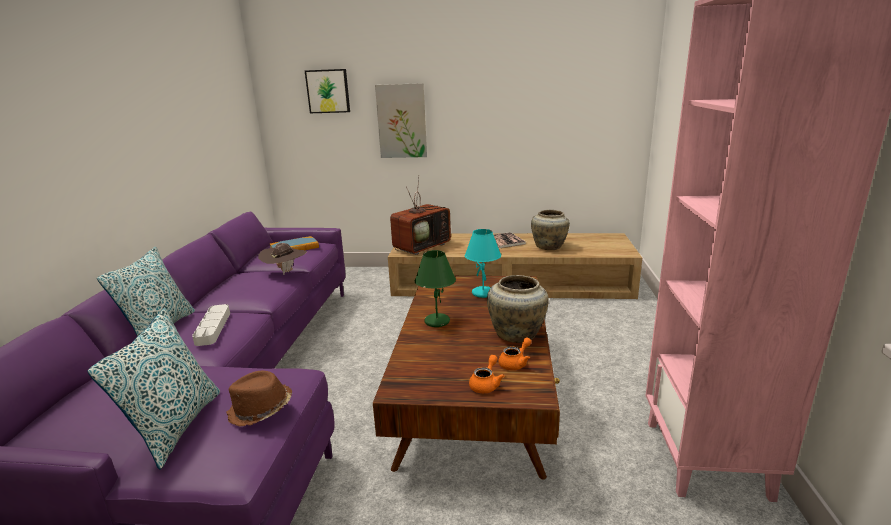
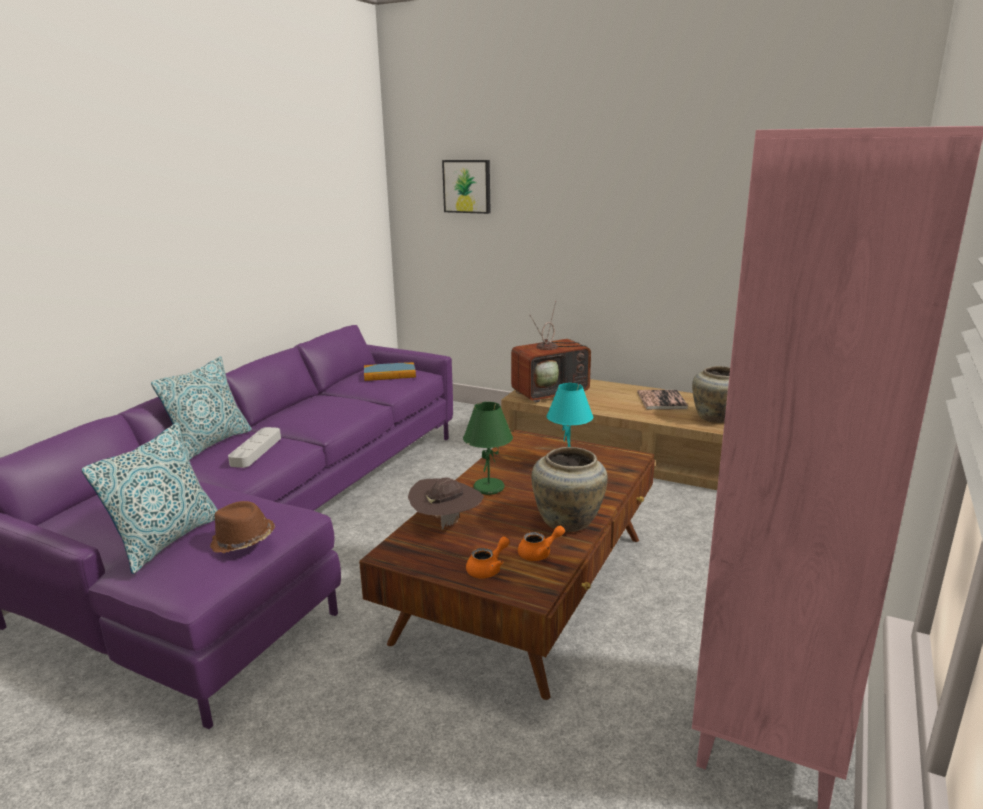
camera: 20 degrees right, 0 degrees up
(285, 272) = (363, 401): brown hat -> brown hat (447, 523)
(402, 121) = (550, 229): picture -> none

